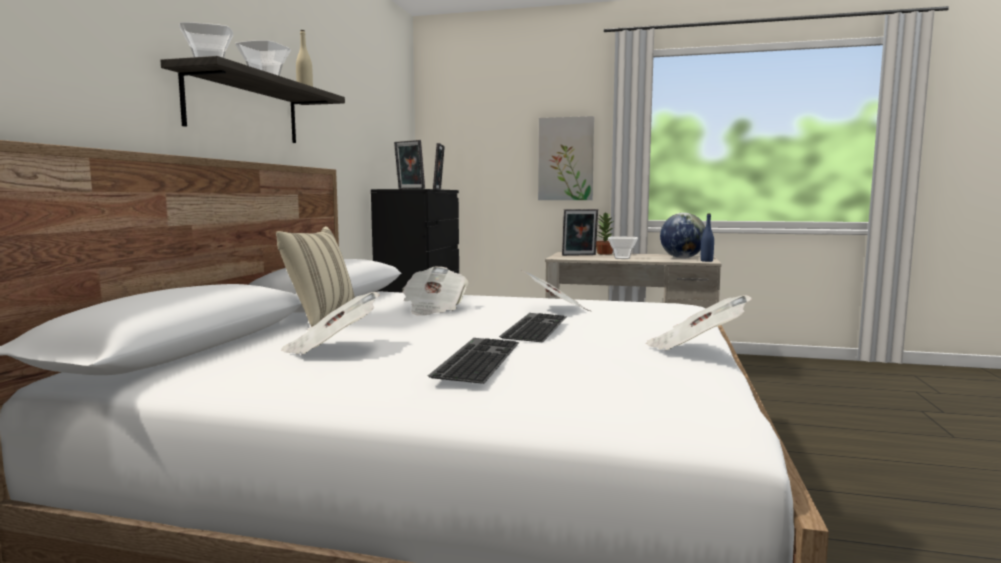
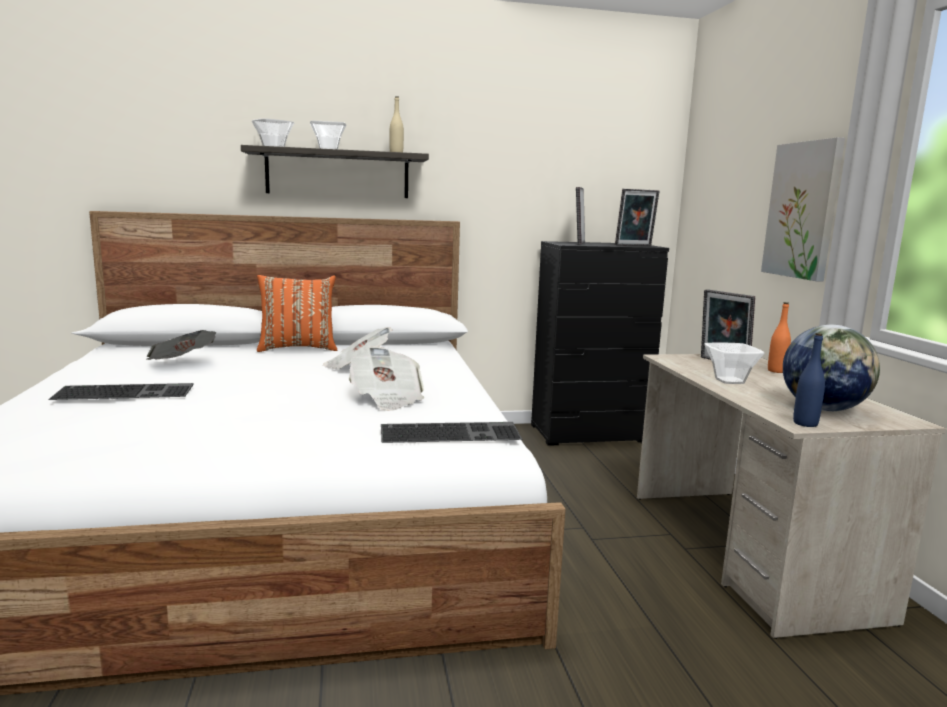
camera: 65 degrees right, 5 degrees up
(320, 317) = (298, 348): beige pillow -> orange pillow
(533, 327) = (267, 396): keyboard -> keyboard (451, 432)
(604, 253) = (776, 371): potted plant -> orange bottle
(695, 349) = (180, 455): newspaper -> none

